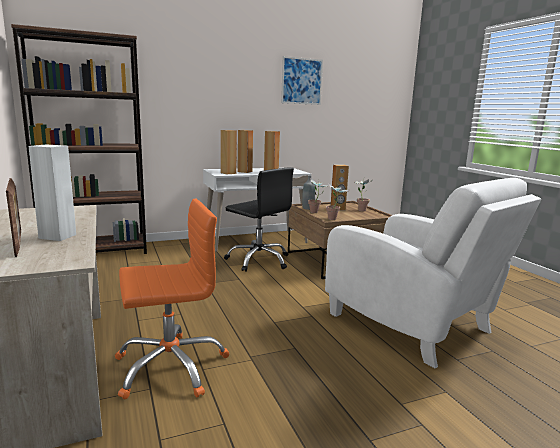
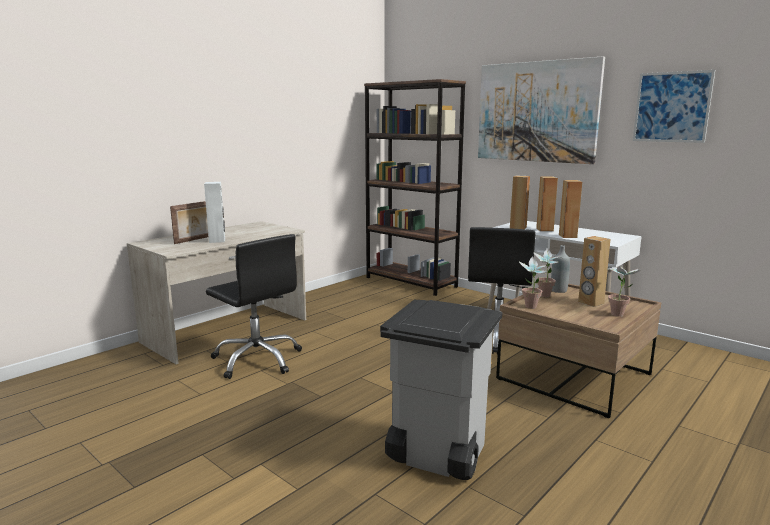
camera: 65 degrees right, 0 degrees up
(170, 366) = (257, 359): orange office chair -> black office chair
(208, 77) = (536, 112): none -> picture
(412, 325) = (436, 454): white armchair -> grey trash can

